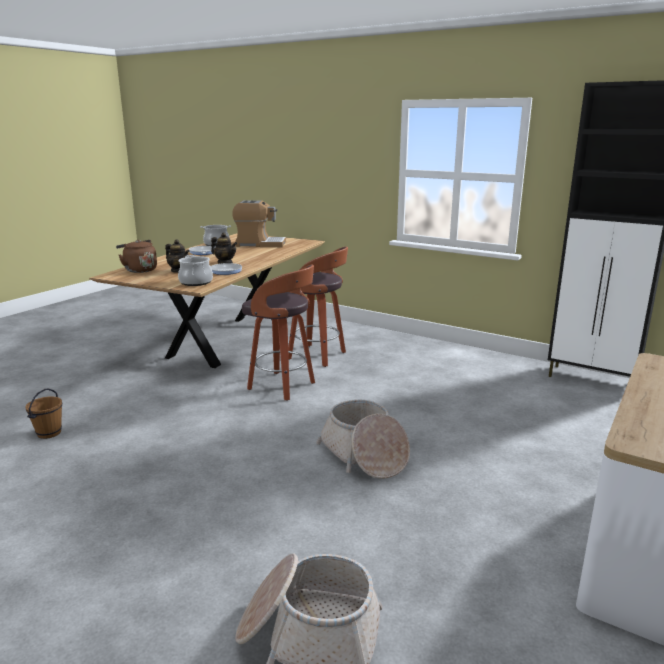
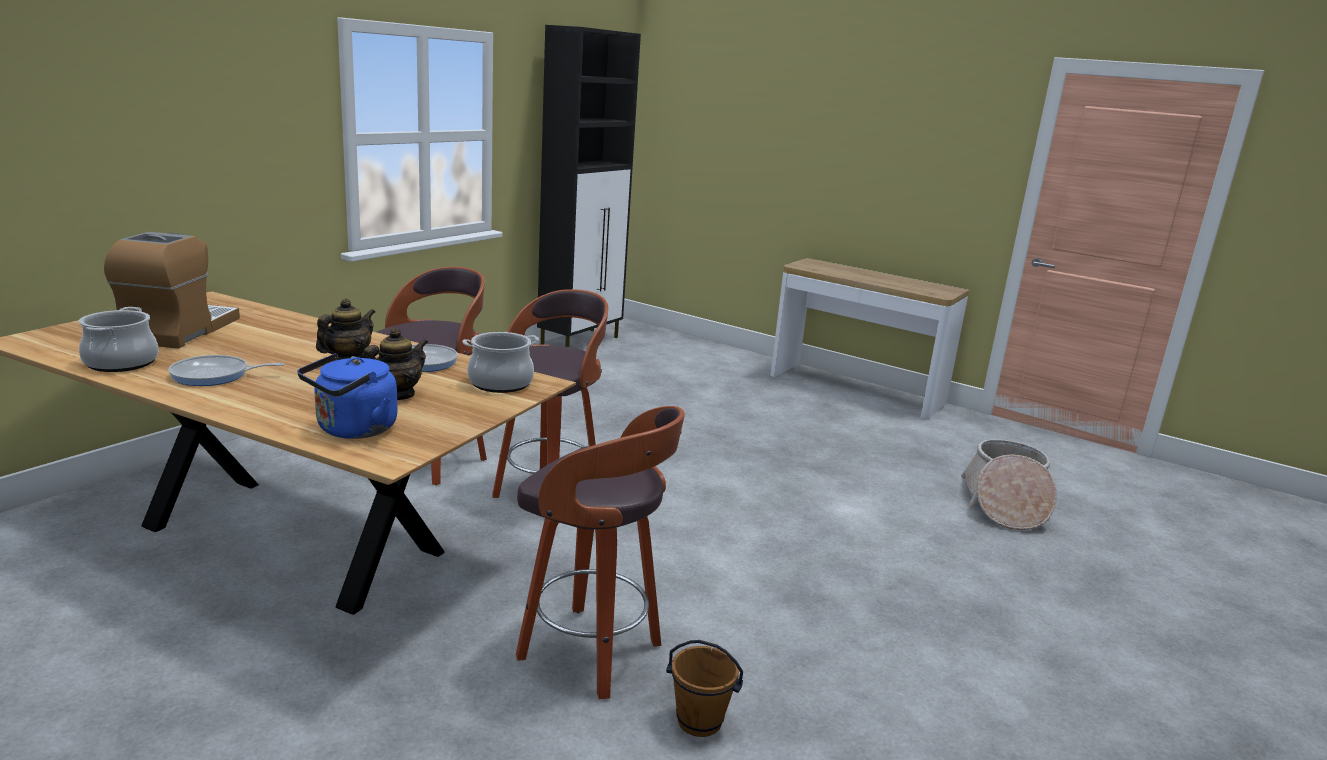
camera: 90 degrees left, 0 degrees up
(115, 406) = (593, 653): none -> stool
(139, 270) = (353, 430): brown kettle -> blue kettle
(364, 455) = (744, 460): basket -> none

